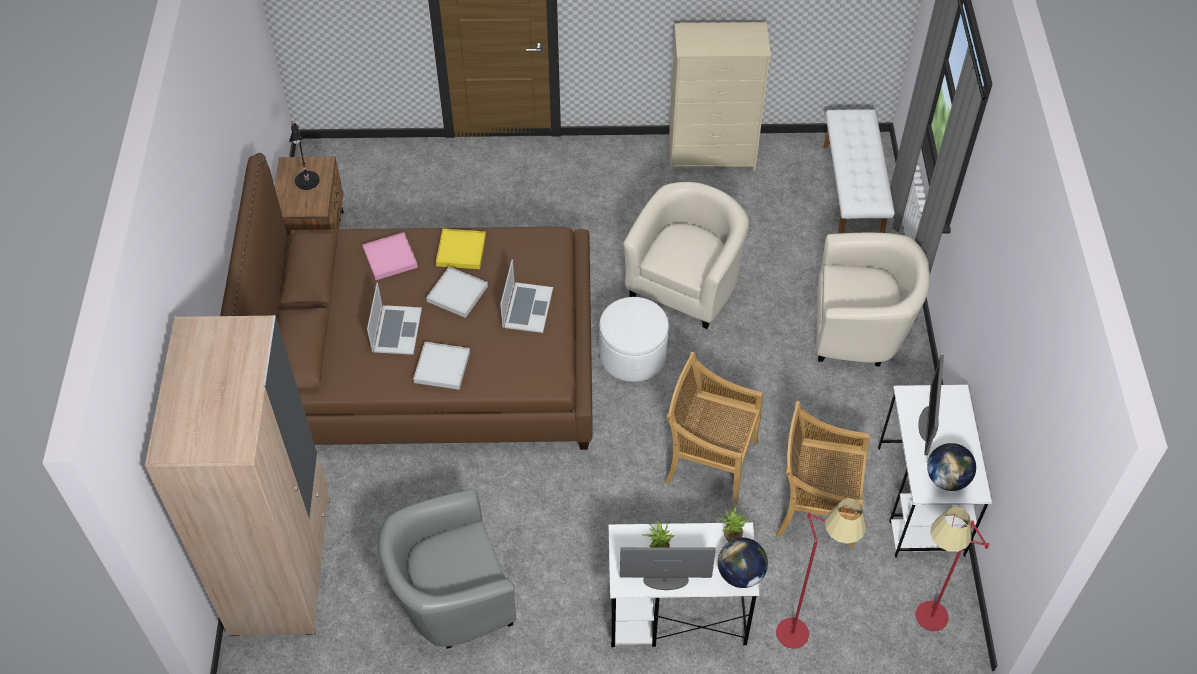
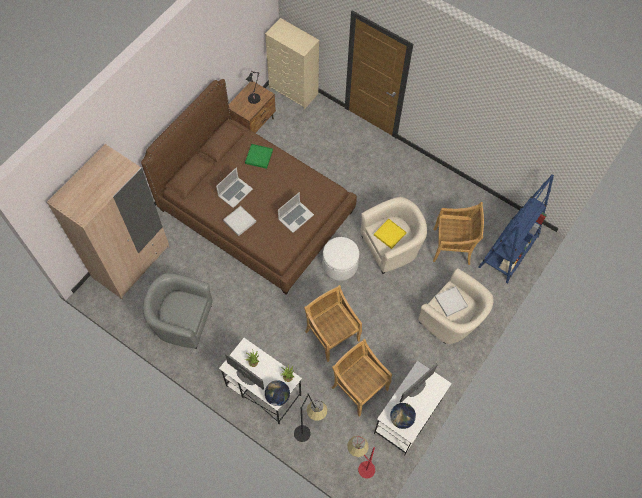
camera: 35 degrees right, 10 degrees up
(390, 258) = (259, 157): pink tray -> green tray
(457, 294) = (272, 191): white tray -> white tray (450, 302)
(461, 251) = (290, 172): yellow tray -> yellow tray (389, 234)
(712, 154) = (458, 190): beige dresser -> beige dresser (294, 91)
(772, 231) = (452, 246): none -> beige chair
(805, 626) = (309, 434): red floor lamp -> black floor lamp
(853, 193) = (508, 252): white bench -> blue bookcase

